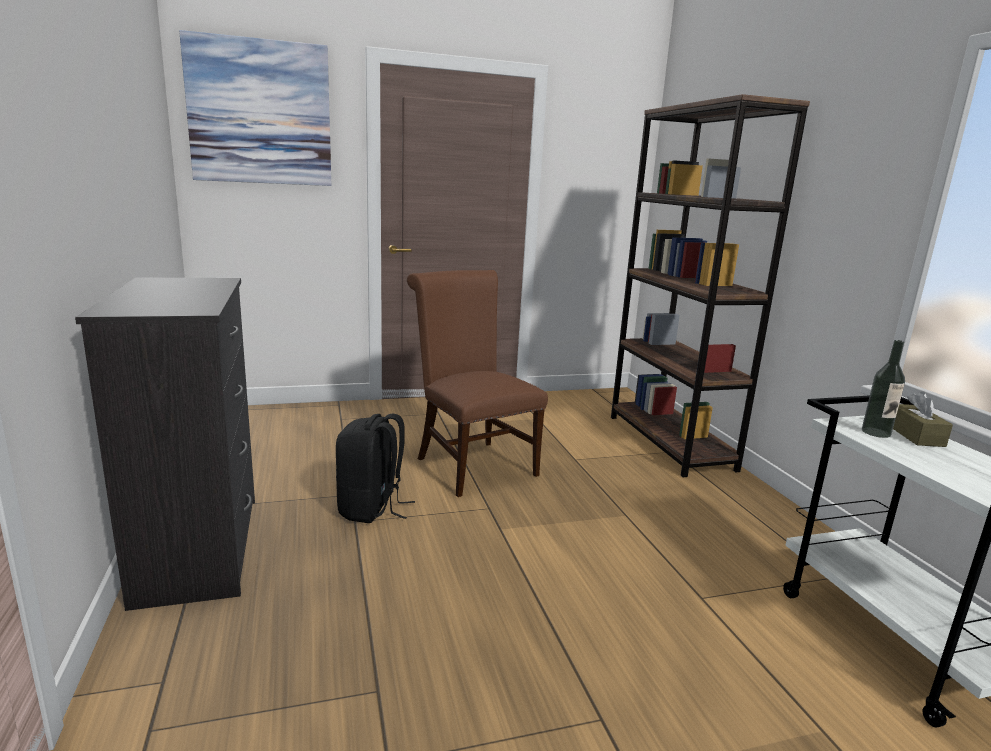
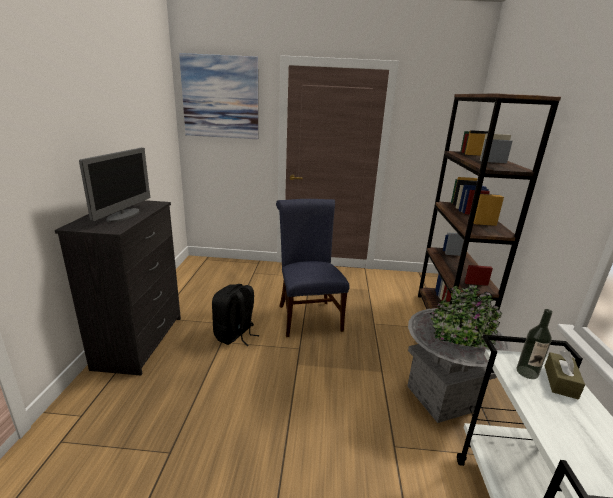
camera: 20 degrees right, 5 degrees up
(184, 295) = (123, 215): none -> monitor
(471, 464) = (308, 315): brown chair -> blue chair
(721, 530) = (442, 398): none -> grey planter

